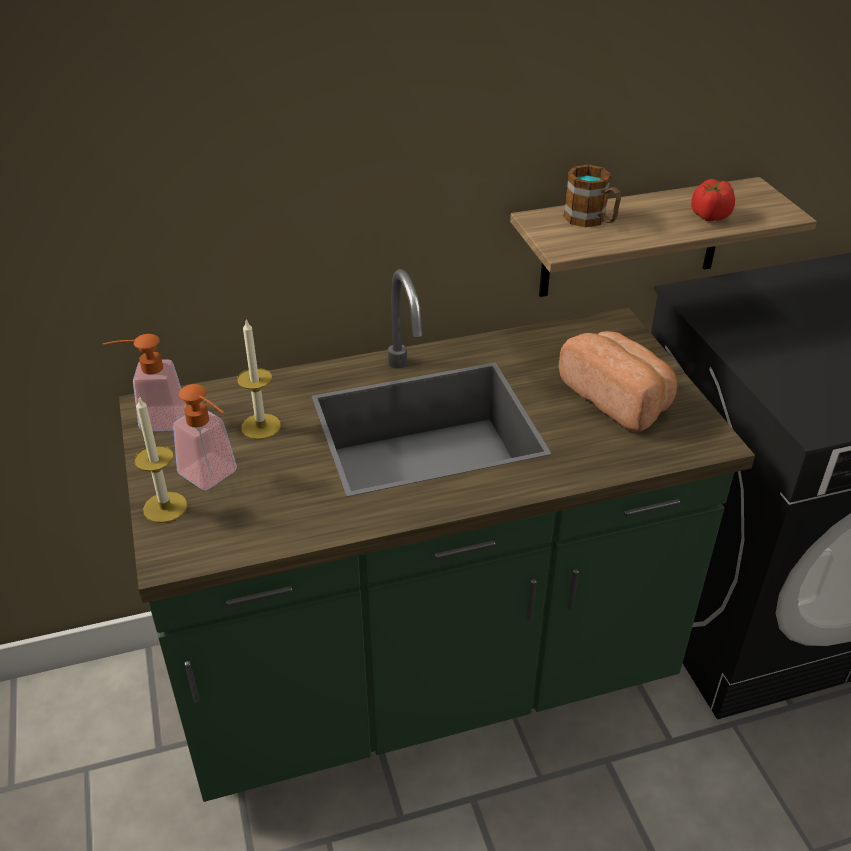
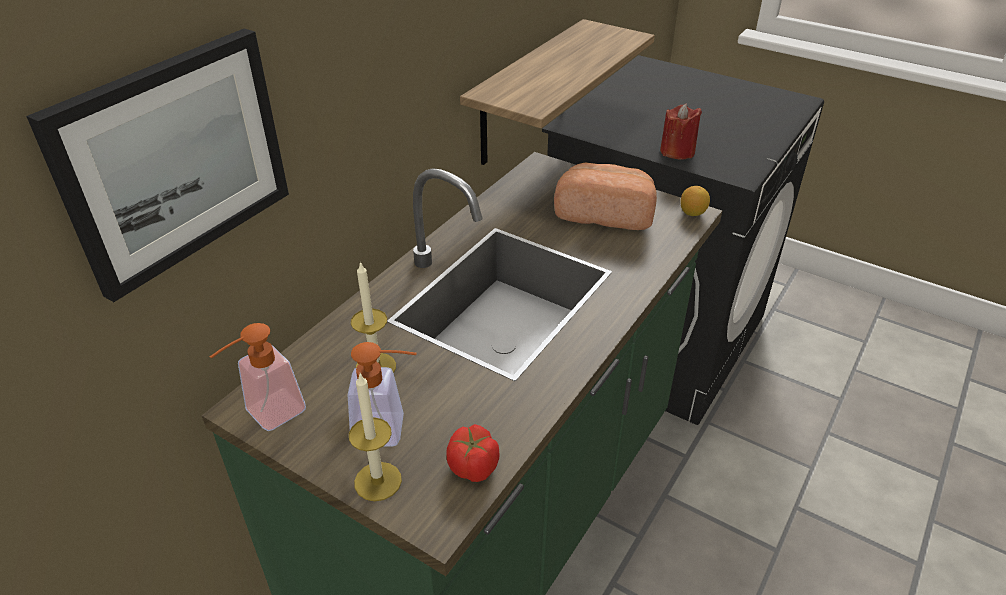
camera: 40 degrees left, 0 degrees up
(133, 176) = (174, 159): none -> picture
(591, 220) = (524, 81): mug -> none
(710, 216) = (592, 52): tomato -> tomato (473, 467)
(715, 441) = (692, 213): none -> lemon
(772, 370) = (677, 151): none -> red candle

